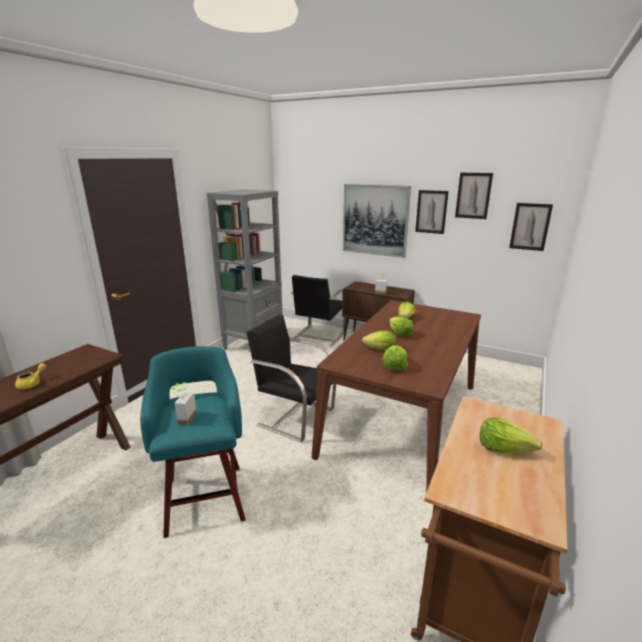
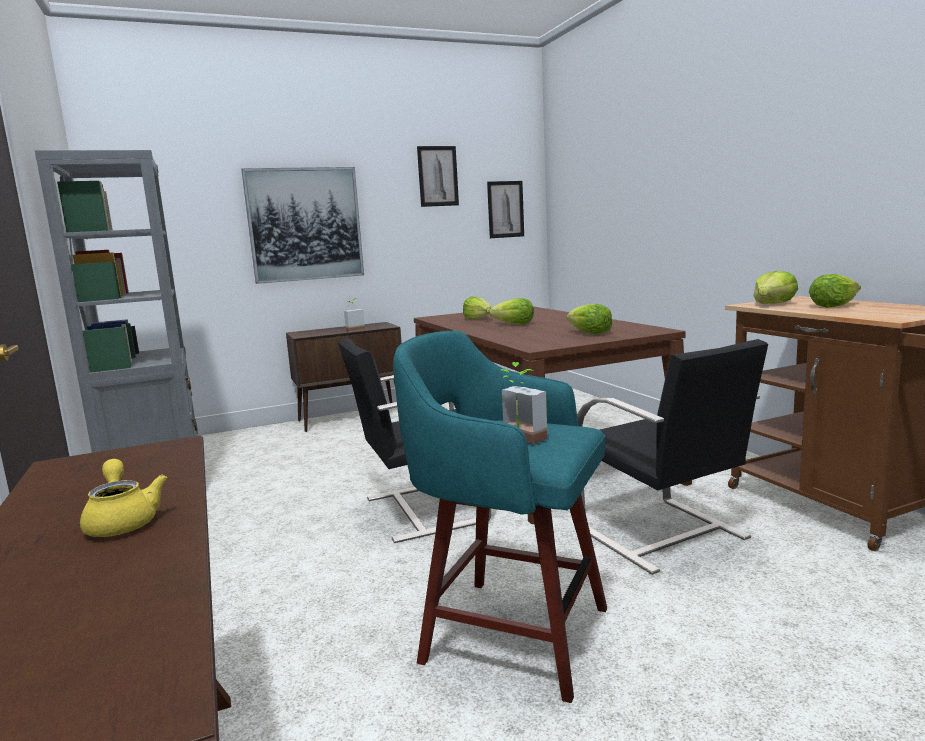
camera: 50 degrees left, 10 degrees down
(319, 336) = (257, 441): black chair -> black chair (663, 534)
(380, 349) = (538, 332): lettuce -> lettuce (773, 304)
(431, 212) = (389, 202): picture -> none

